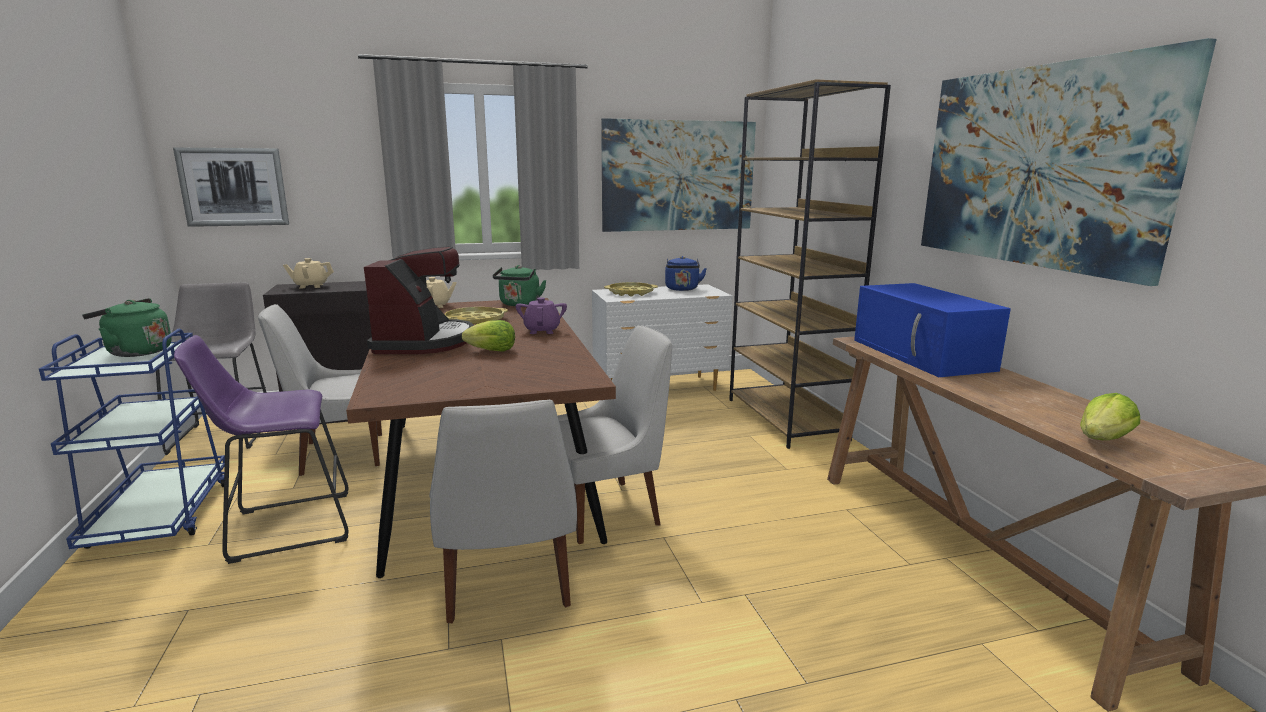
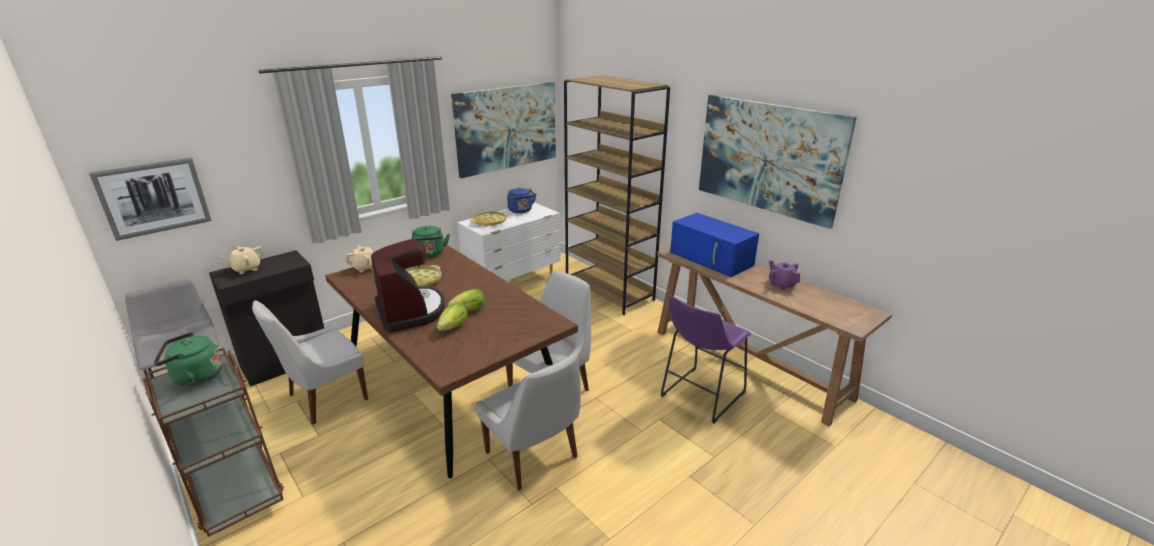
camera: 25 degrees left, 10 degrees up
(161, 516) = (235, 489): blue cart -> brown cart
(283, 527) = (346, 466): purple stool -> purple stool (699, 396)
(542, 331) = (479, 281): purple teapot -> purple teapot (781, 284)
(1103, 440) = (819, 308): lettuce -> lettuce (453, 327)

